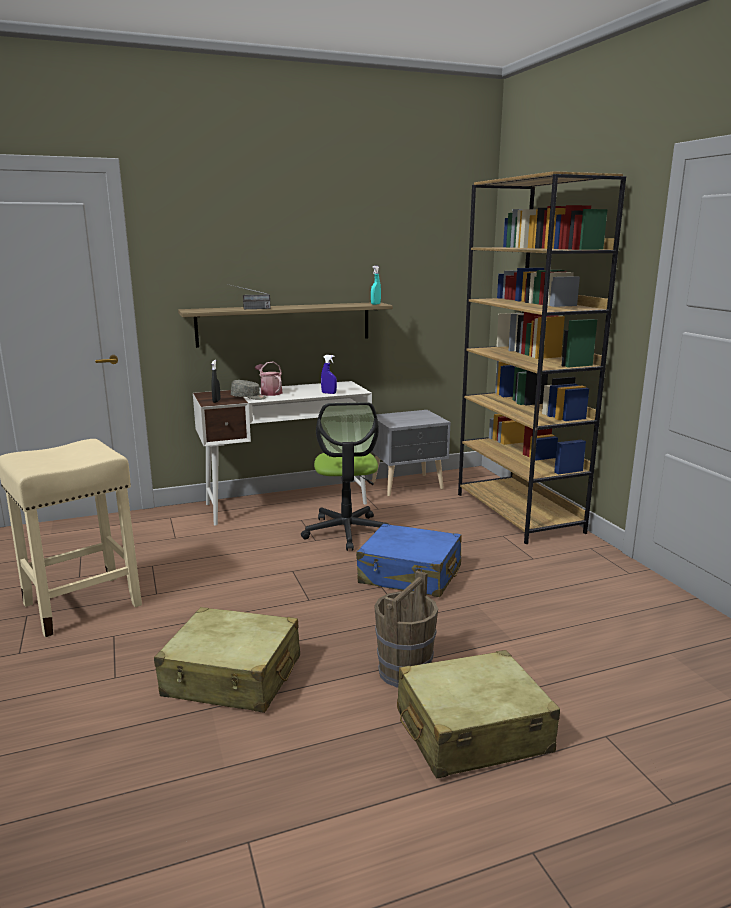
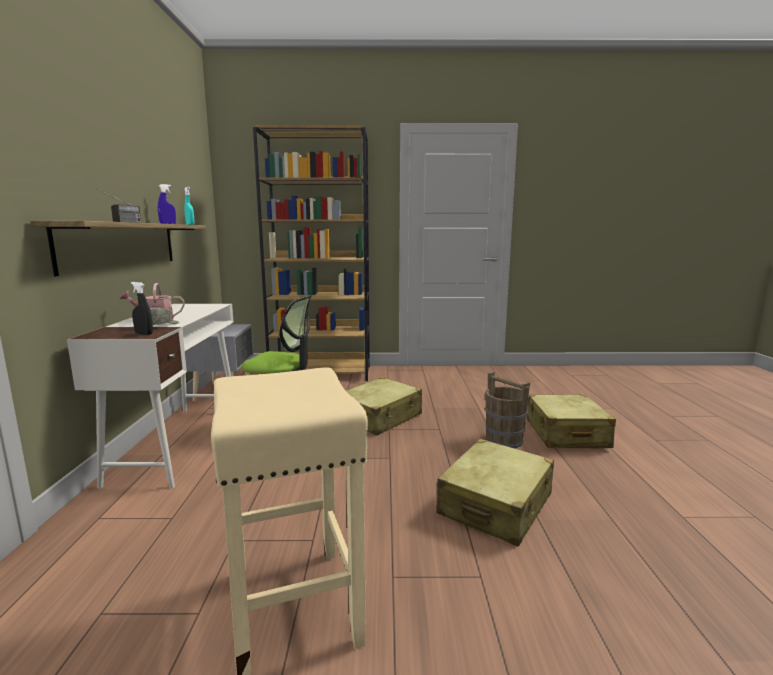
camera: 70 degrees left, 5 degrees down
(329, 393) = (207, 309): blue spray bottle -> blue spray bottle (168, 224)
(410, 575) = (380, 417): blue suitcase -> beige suitcase

